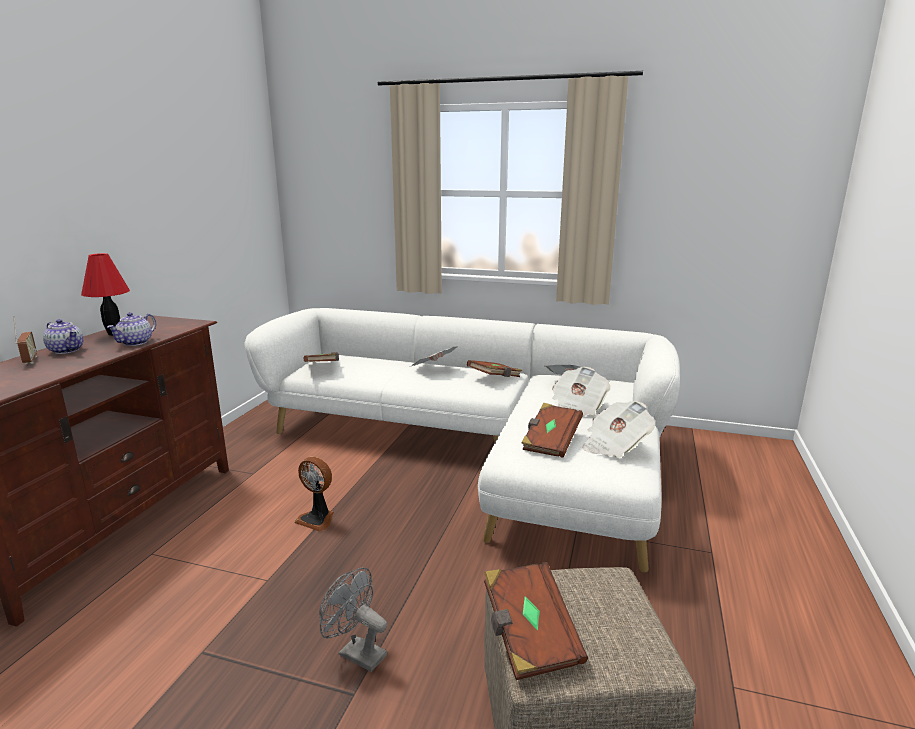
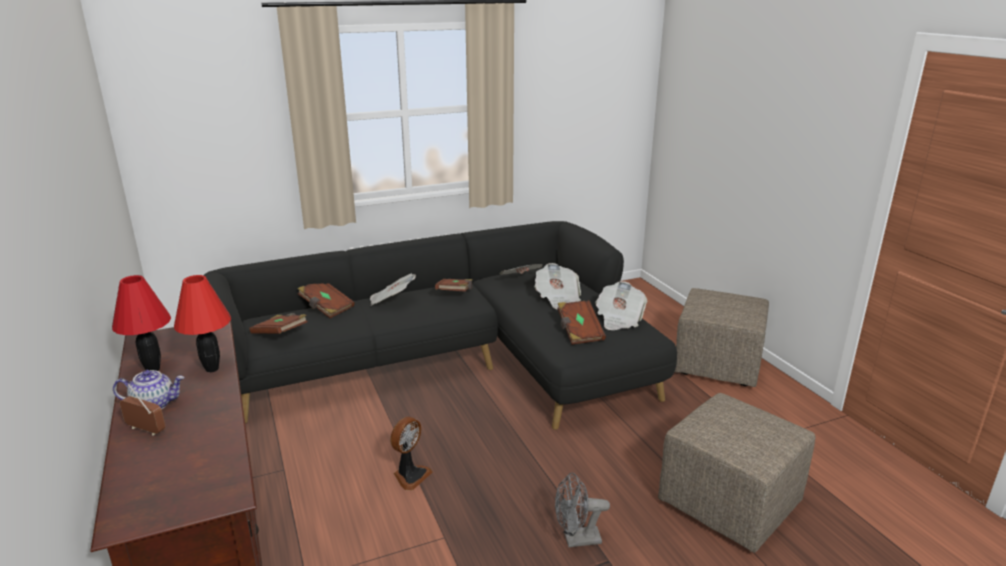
camera: 40 degrees left, 5 degrees up
(135, 343) = (212, 369): teapot -> red table lamp
(317, 519) = (410, 475): fan -> fan turned 45 degrees counterclockwise
(478, 450) = (455, 363): white sofa -> black sofa
(529, 636) = (736, 449): brown book -> brown book (326, 307)
(781, 567) = (718, 365): none -> beige ottoman

